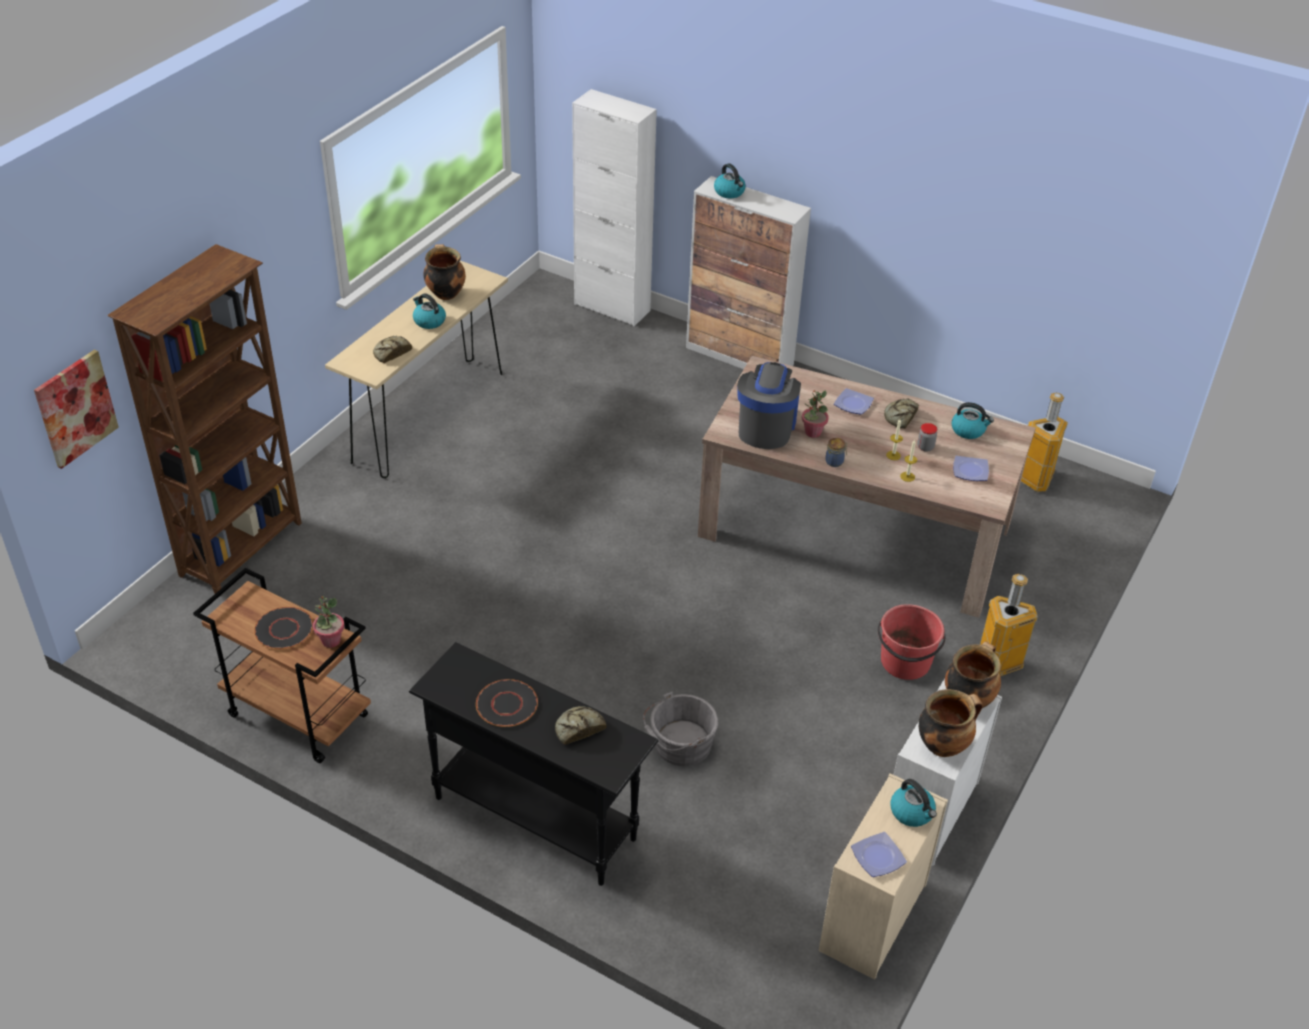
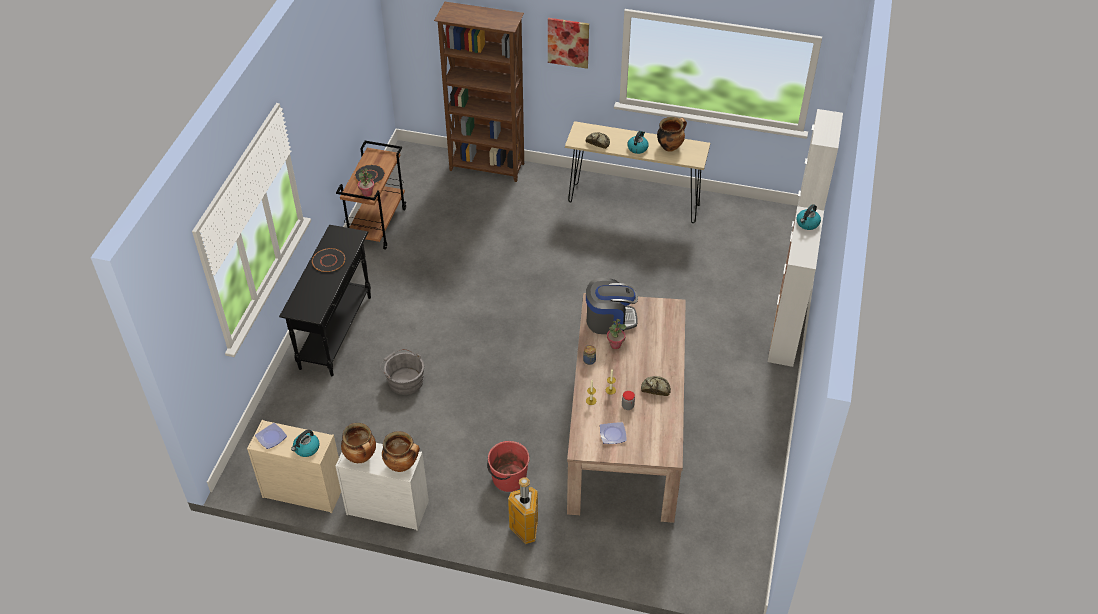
camera: 75 degrees right, 5 degrees up
(75, 408) = (419, 31): picture -> picture (568, 42)
(578, 728) = (319, 291): bread -> none
(853, 403) = (658, 360): plate -> none
(968, 430) = (659, 428): kettle -> none
(1036, 479) = (735, 534): trash can -> none

